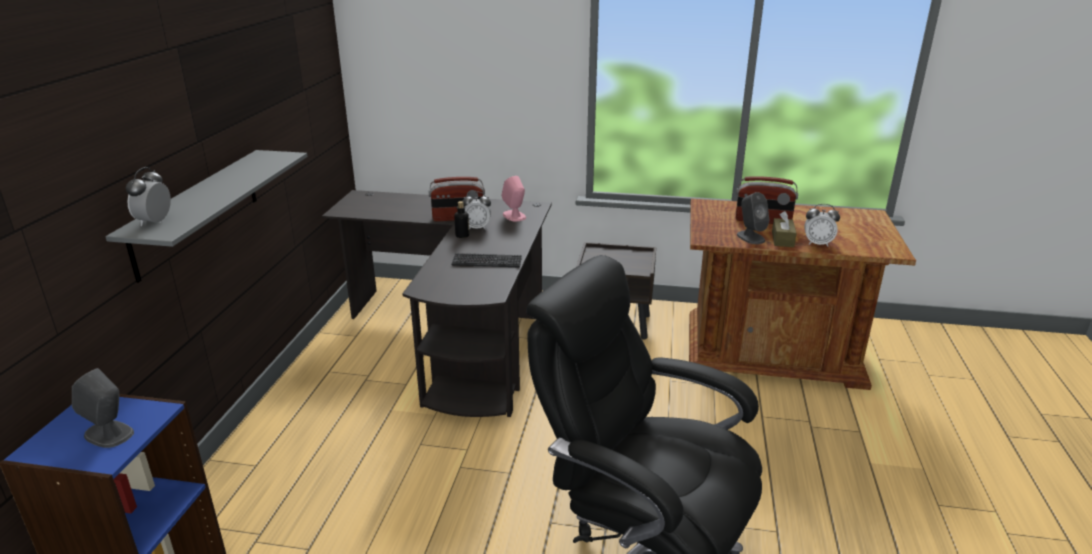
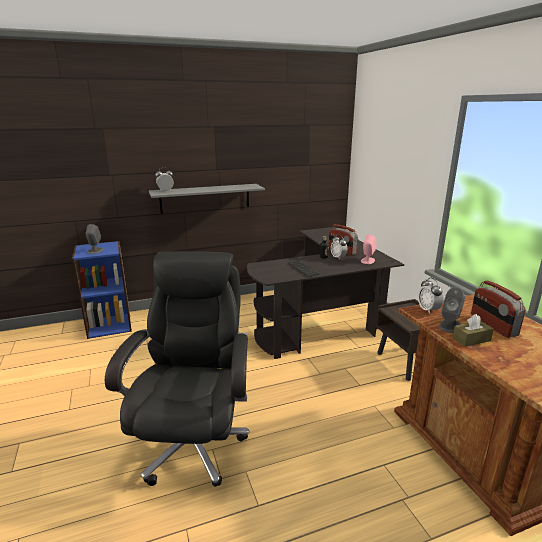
camera: 60 degrees right, 5 degrees down
(817, 243) = (493, 356): alarm clock -> alarm clock (428, 310)

